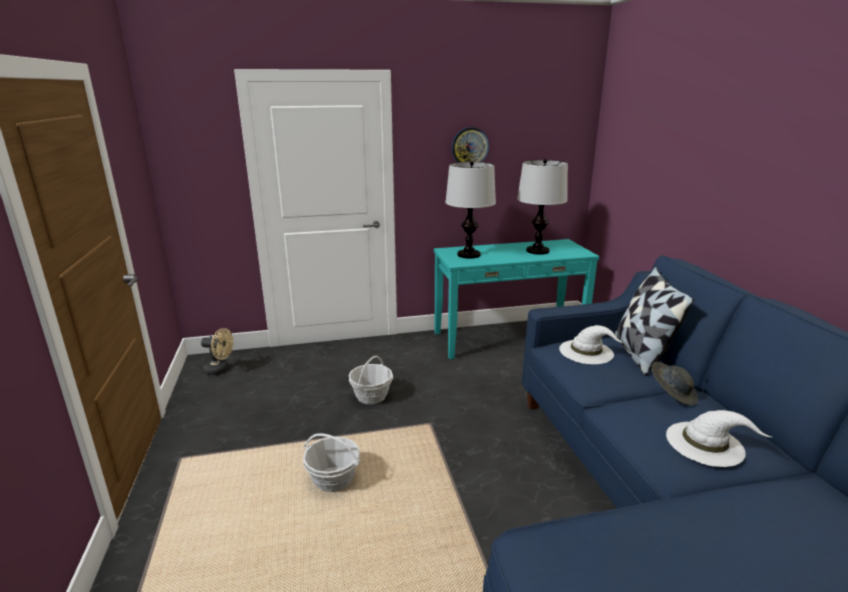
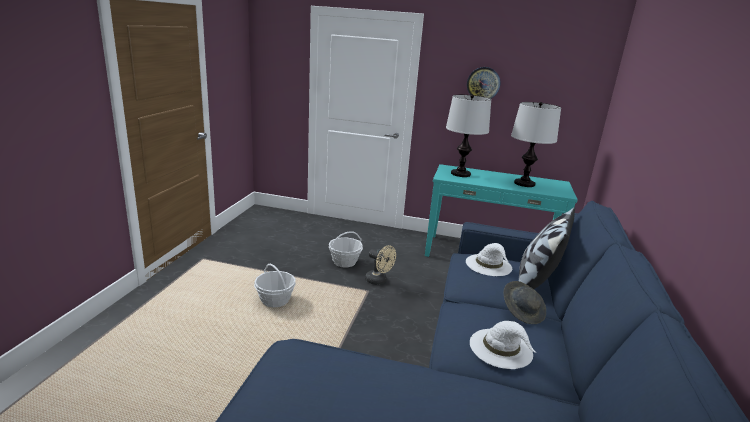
camera: 25 degrees right, 0 degrees up
(220, 370) = (265, 218): beige fan -> beige fan (379, 281)

